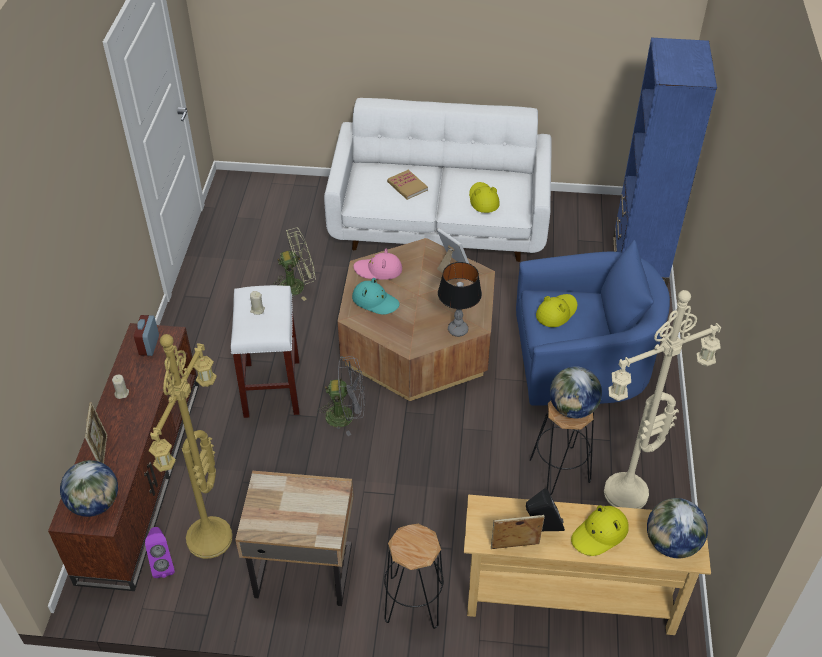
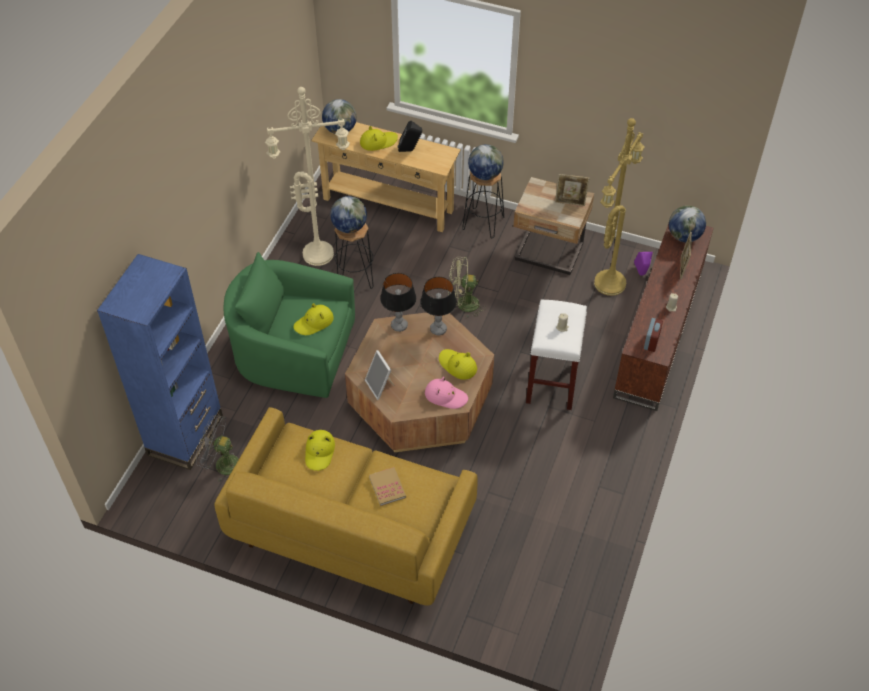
camera: 165 degrees left, 5 degrees up
(297, 285) = (513, 481): green fan -> green fan (463, 305)
(346, 415) = (497, 348): grey fan -> grey fan (222, 465)
(375, 301) = (457, 365): turquoise hat -> yellow hat
(410, 335) = (438, 329): none -> table lamp
(414, 540) = (485, 175): none -> globe
(440, 222) = (350, 529): white sofa -> yellow sofa
(514, 548) = (430, 145): picture frame -> picture frame (570, 203)
(581, 361) = (293, 352): blue armchair -> green armchair

